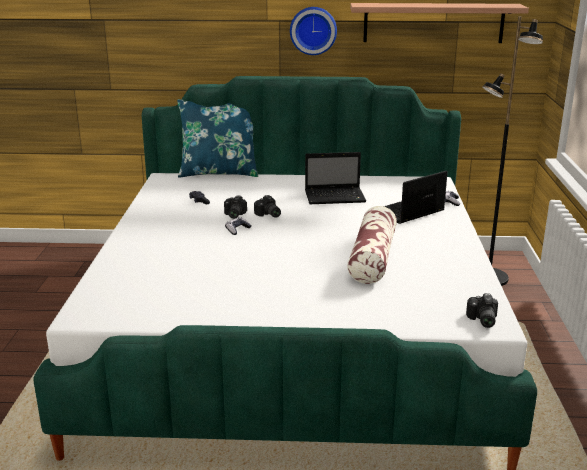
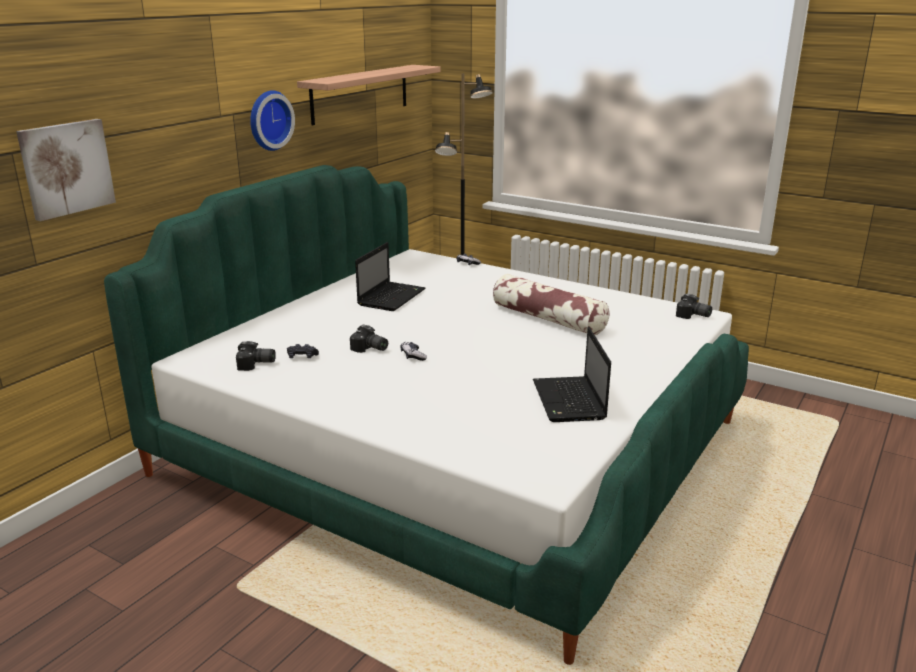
camera: 60 degrees left, 0 degrees up
(135, 35) = (66, 168): none -> picture
(219, 173) = (227, 328): blue pillow -> none
(268, 215) = (393, 334): camera -> camera (256, 364)
(408, 212) = (469, 282): laptop -> laptop (570, 401)

